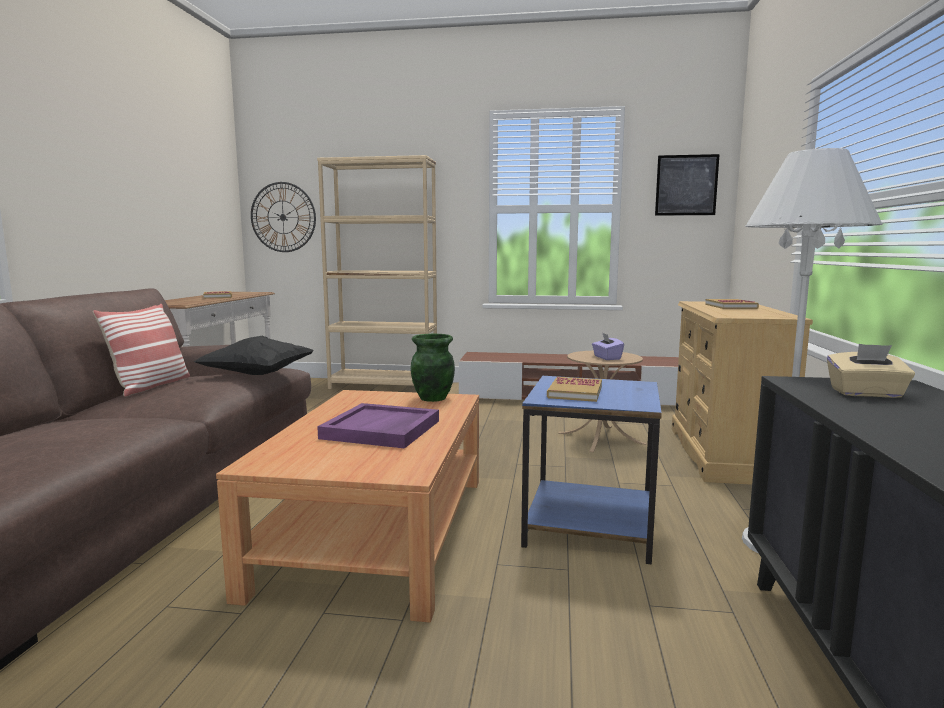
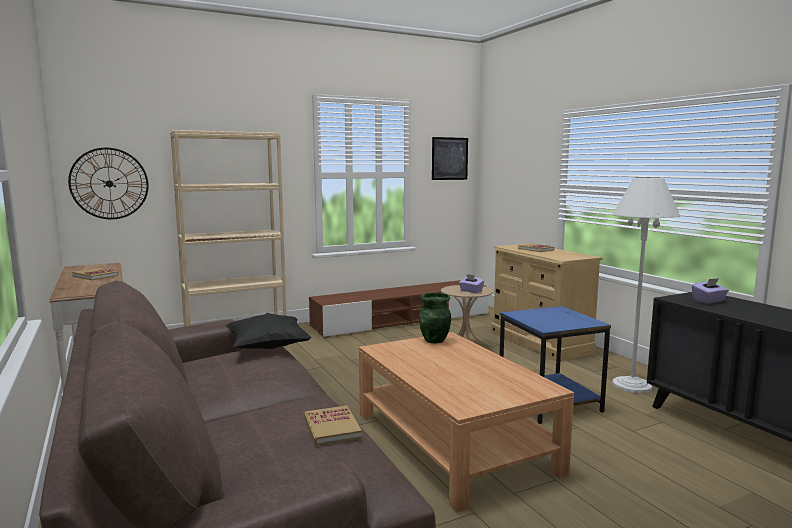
camera: 35 degrees left, 0 degrees up
(151, 386) = (201, 377): pillow -> none
(381, 430) = (467, 368): purple tray -> none
(575, 392) = (547, 320): book -> book (332, 428)
(866, 393) = (709, 301): beige tissue box -> purple tissue box

